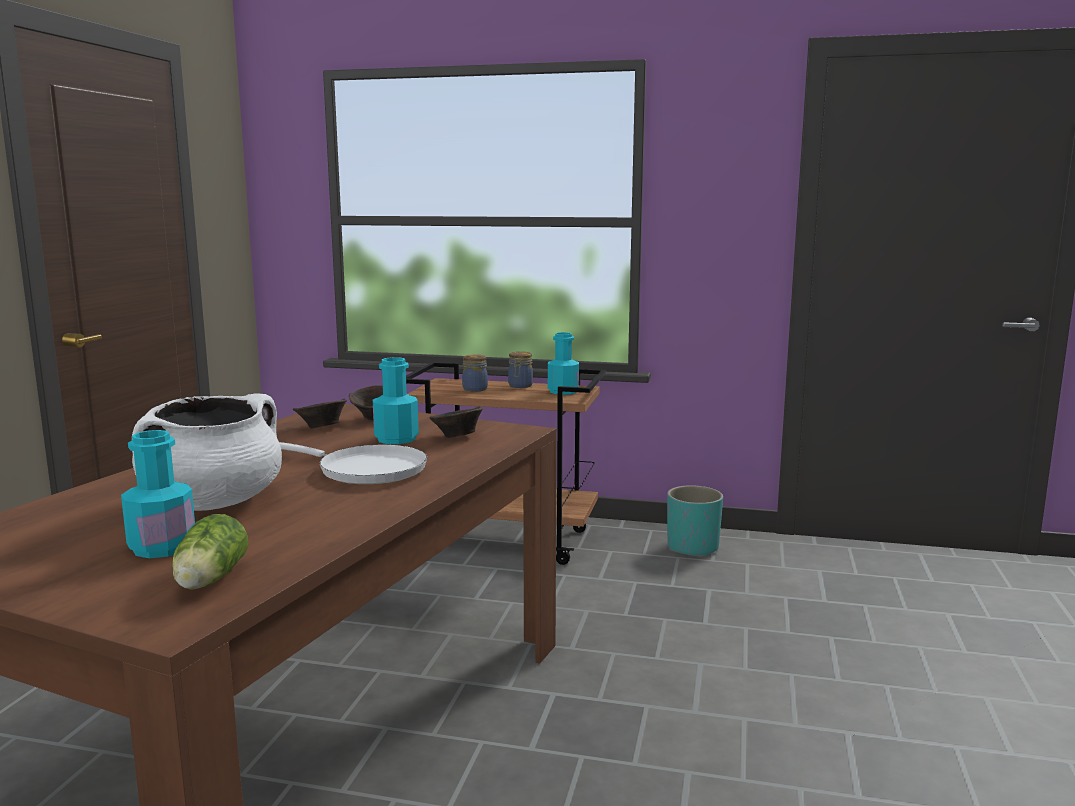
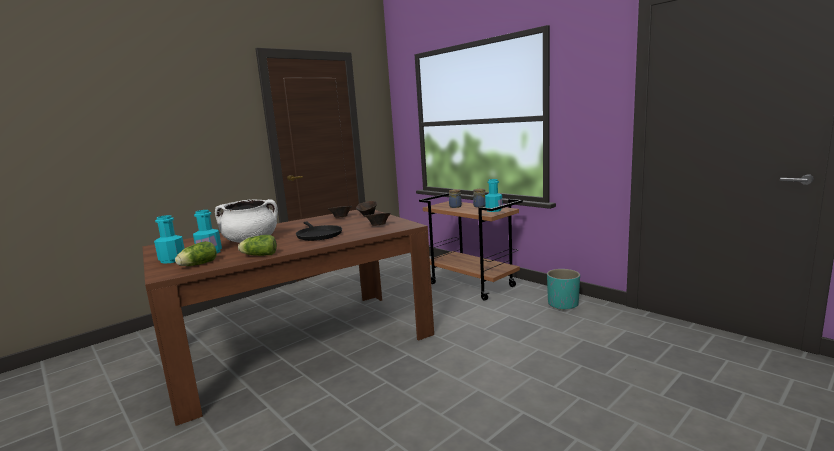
camera: 35 degrees right, 0 degrees up
(329, 532) = (258, 255): none -> lettuce
(366, 470) = (318, 235): white frying pan -> black frying pan
(396, 439) = (355, 224): turquoise bottle -> turquoise bottle (172, 260)

